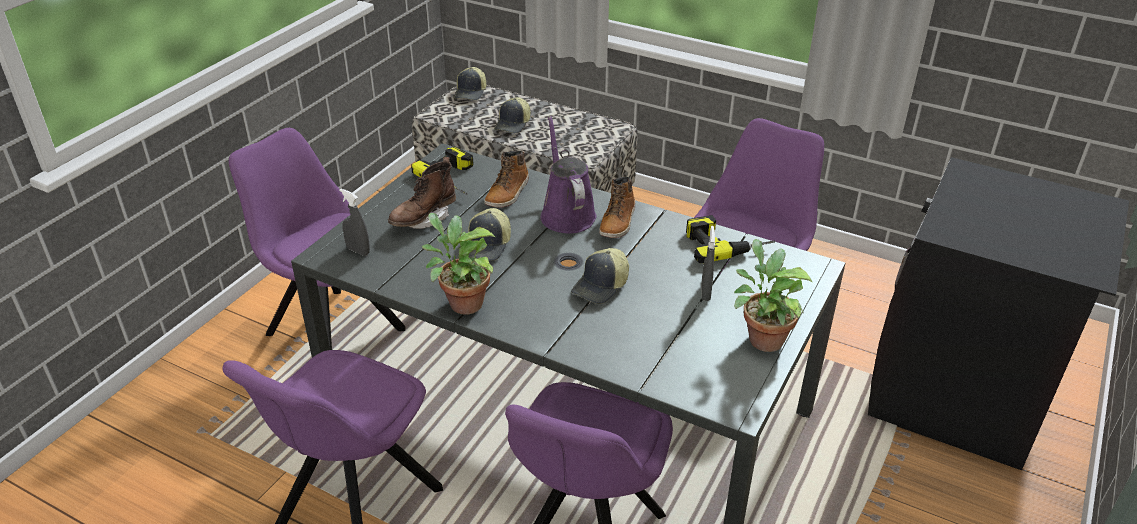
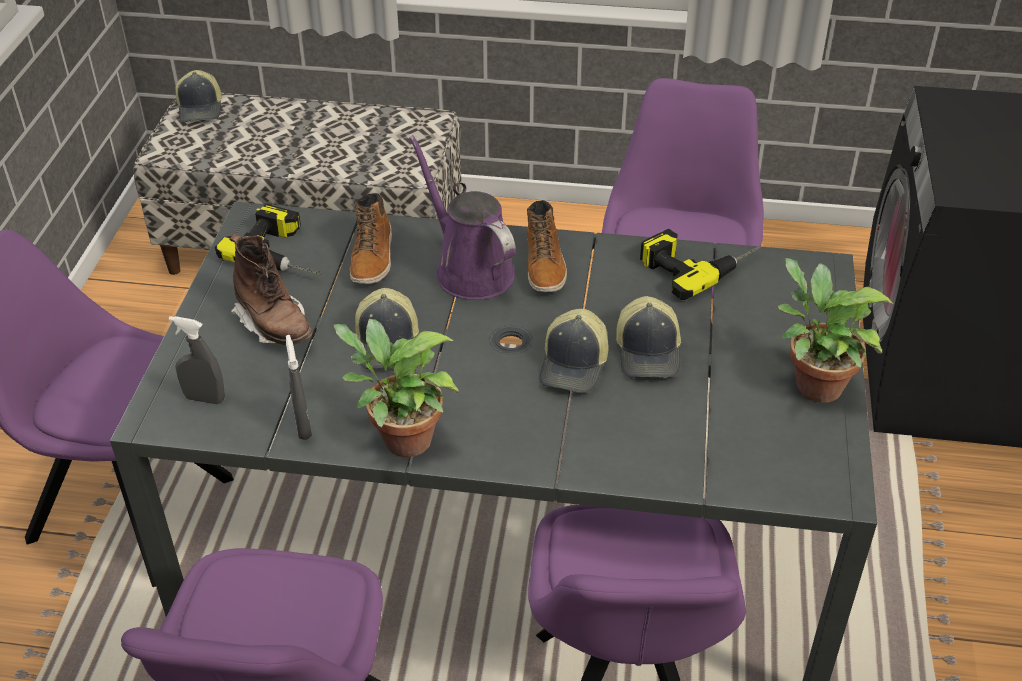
camera: 20 degrees left, 5 degrees up
(424, 218) = (274, 325): brown boot -> brown boot turned 60 degrees counterclockwise
(513, 124) = (287, 145): cap -> cap (649, 352)
(705, 293) = (711, 340): grey spray bottle -> grey spray bottle (303, 426)

